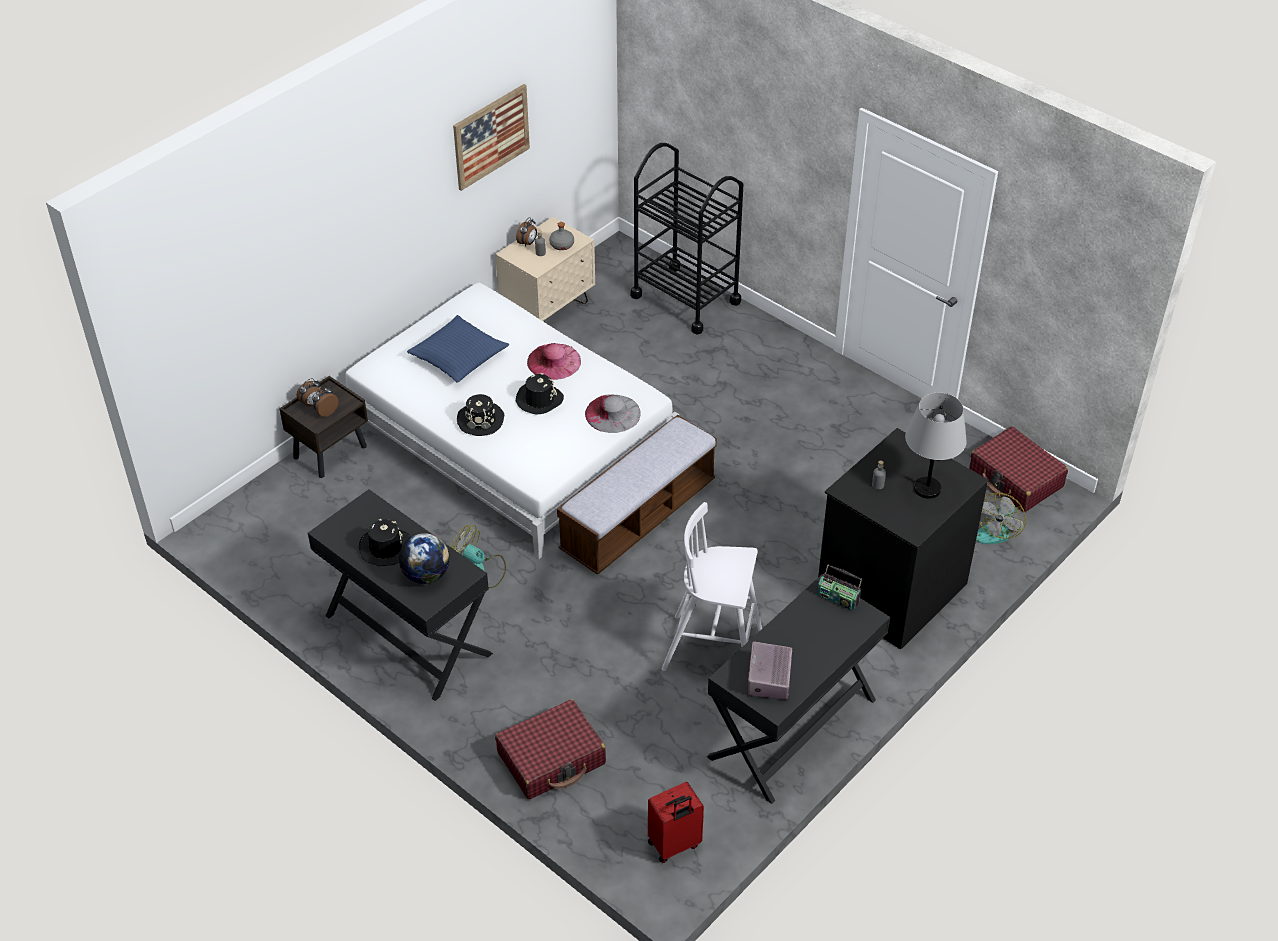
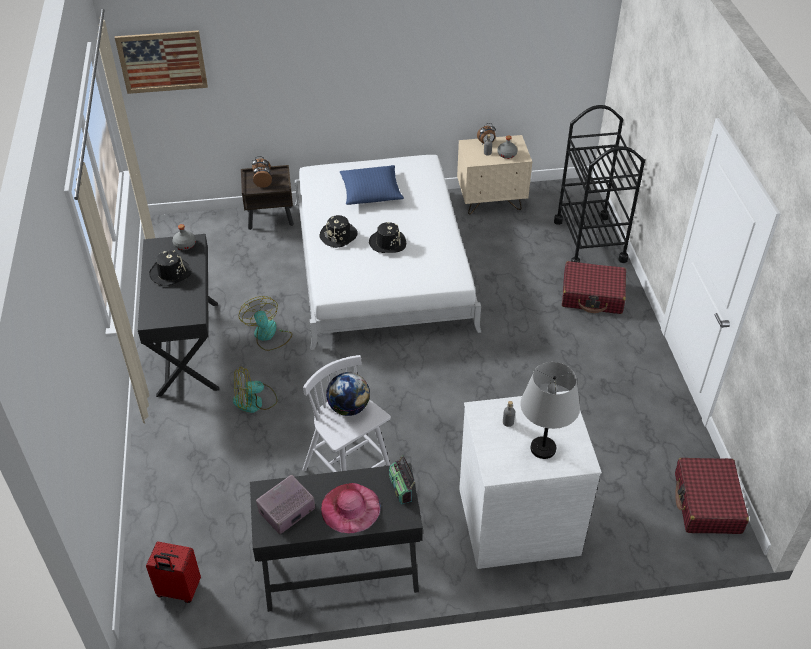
camera: 40 degrees right, 0 degrees up
(362, 512) = (185, 245): none -> grey bottle
(426, 575) = (171, 303): globe -> globe (349, 408)
(491, 136) = (471, 44): picture -> picture (162, 61)
(551, 758) = (175, 479): red suitcase -> red suitcase (592, 295)
(554, 361) = (425, 225): pink hat -> pink hat (350, 508)
(612, 413) = (424, 277): grey hat -> none
(638, 517) = (401, 361): bench -> none
(889, 588) = (518, 519): black dresser -> white dresser
(995, 529) = (648, 530): fan -> fan (255, 401)

